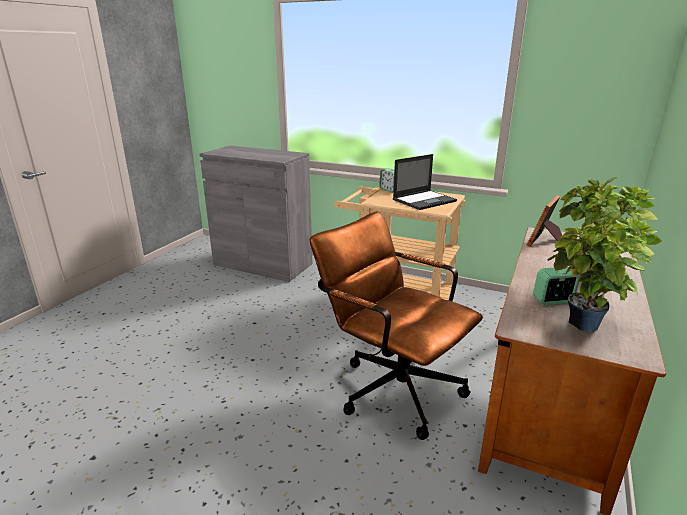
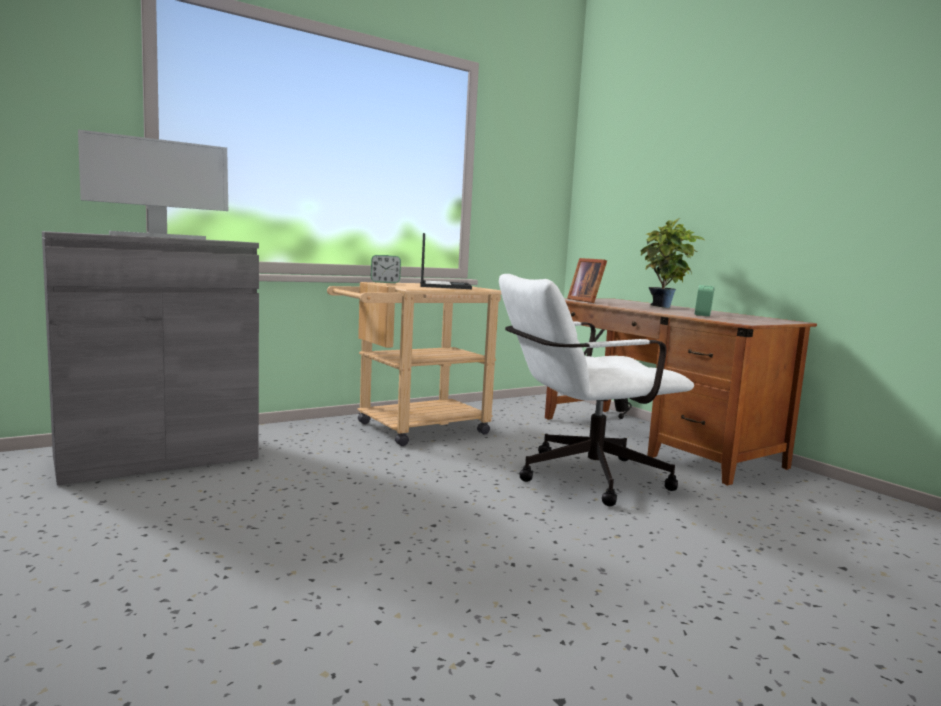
camera: 60 degrees left, 15 degrees down
(249, 155) = (157, 236): none -> monitor
(391, 386) = (579, 477): brown office chair -> white office chair
(585, 329) = (753, 319): potted plant -> none

